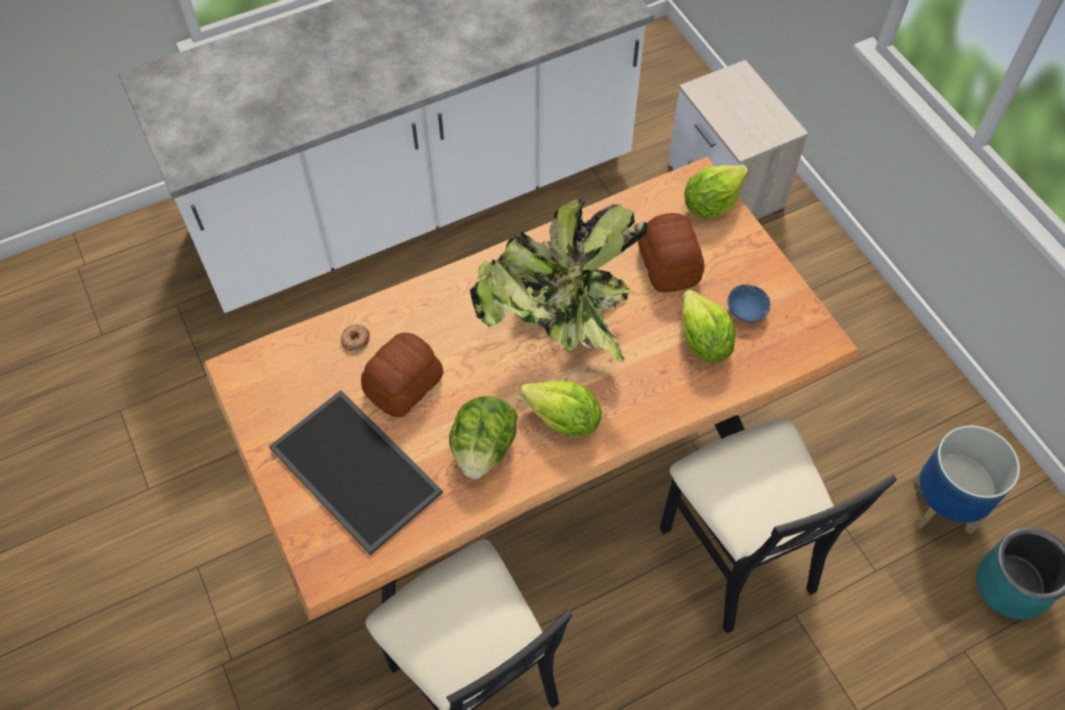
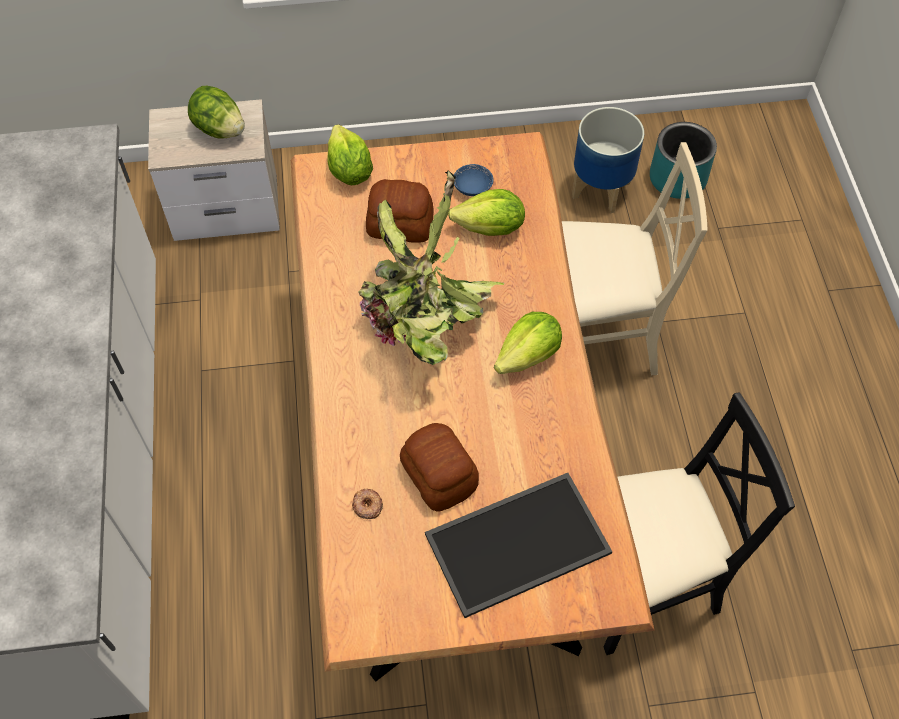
camera: 70 degrees left, 0 degrees up
(483, 449) = (534, 428): lettuce -> lettuce (220, 129)
(738, 555) = (593, 340): black chair -> beige chair

